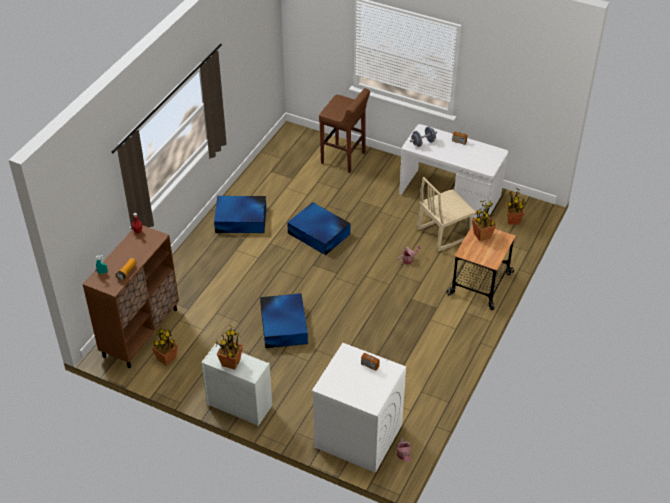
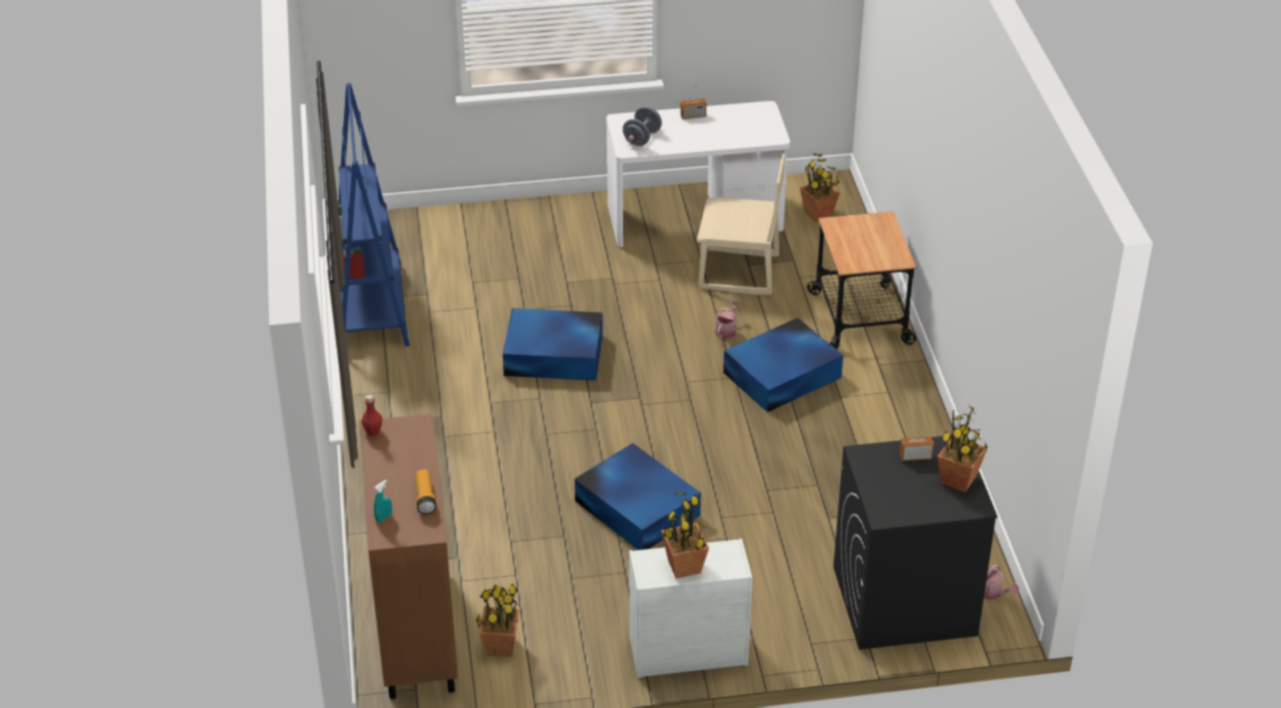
camera: 35 degrees left, 5 degrees down
(241, 220) = (407, 389): blue storage box -> blue storage box (783, 375)
(263, 174) = (371, 307): none -> blue bookcase
(343, 158) = (480, 232): brown stool -> none
(357, 436) = (903, 601): white washing machine -> black washing machine
(443, 233) = (739, 273): beige chair -> beige chair turned 105 degrees counterclockwise
(482, 236) = (849, 231): potted plant -> potted plant (959, 480)

